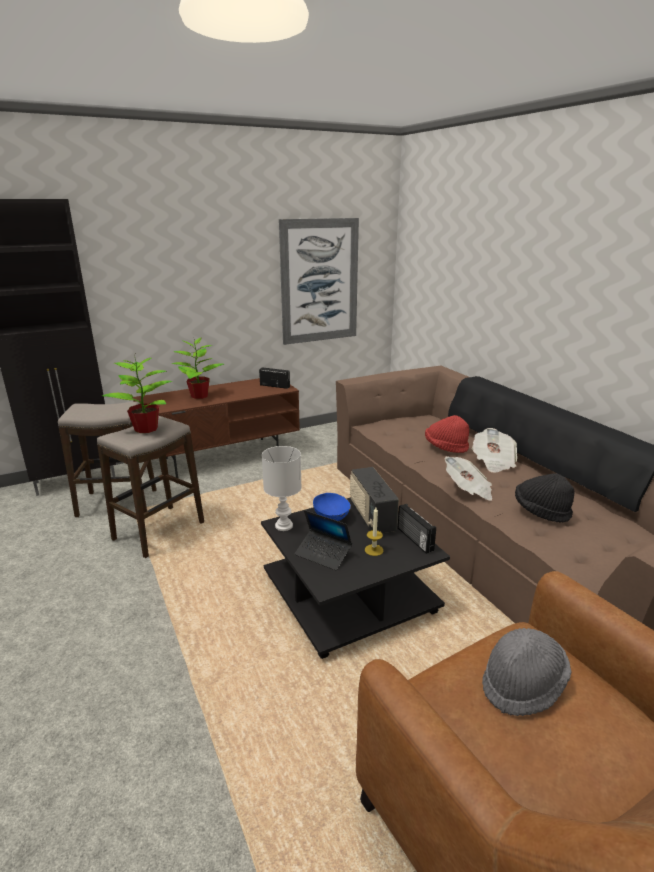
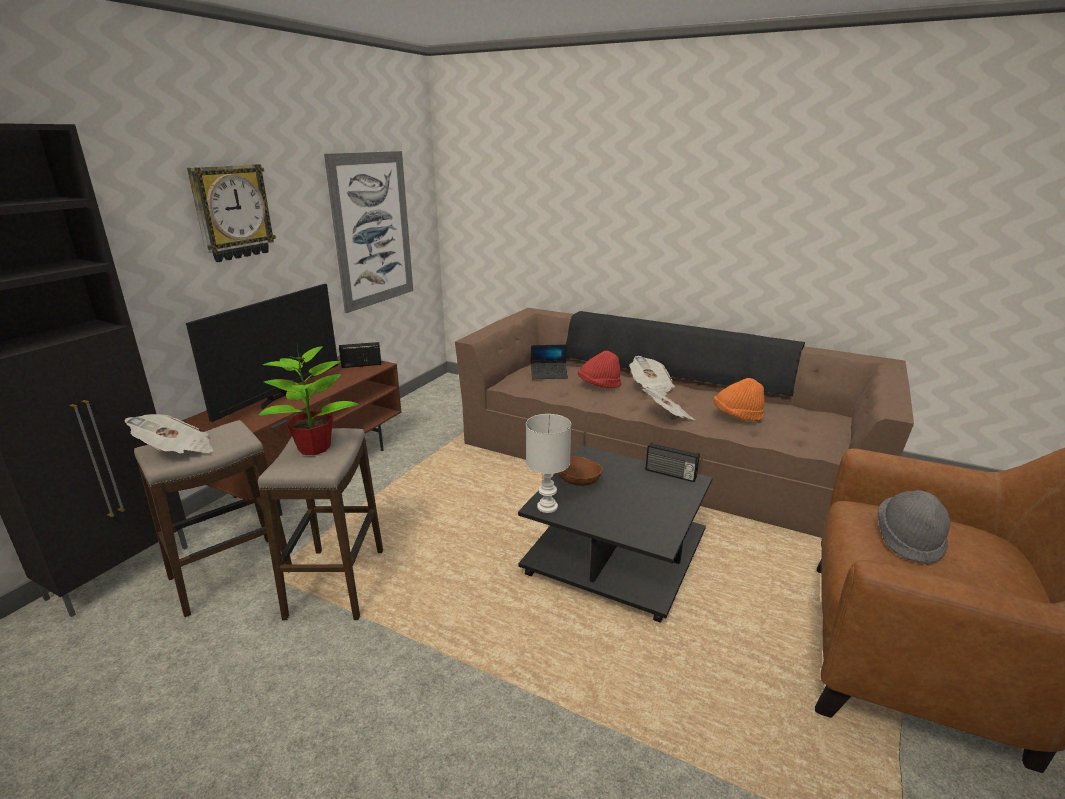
camera: 35 degrees left, 0 degrees up
(87, 411) = (177, 451): none -> newspaper
(193, 259) = (232, 212): none -> wall clock
(199, 396) = (280, 398): potted plant -> television
(323, 554) = (618, 517): laptop -> laptop (549, 374)
(332, 517) = (579, 481): blue bowl -> brown bowl
(371, 517) = (612, 468): radio -> none
(374, 550) = (653, 496): candle -> none
(541, 511) = (737, 416): black hat -> orange hat

